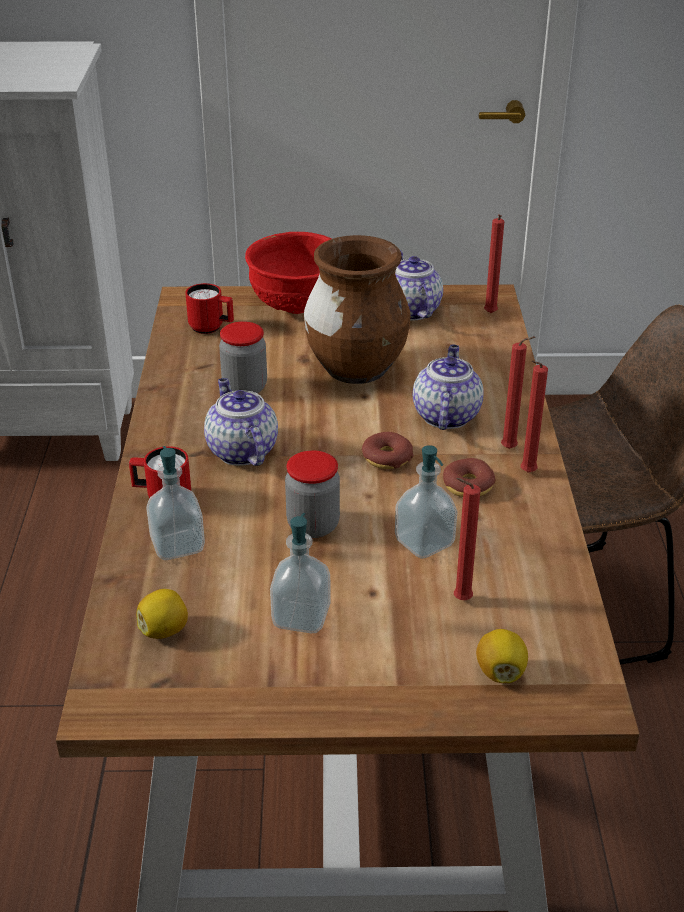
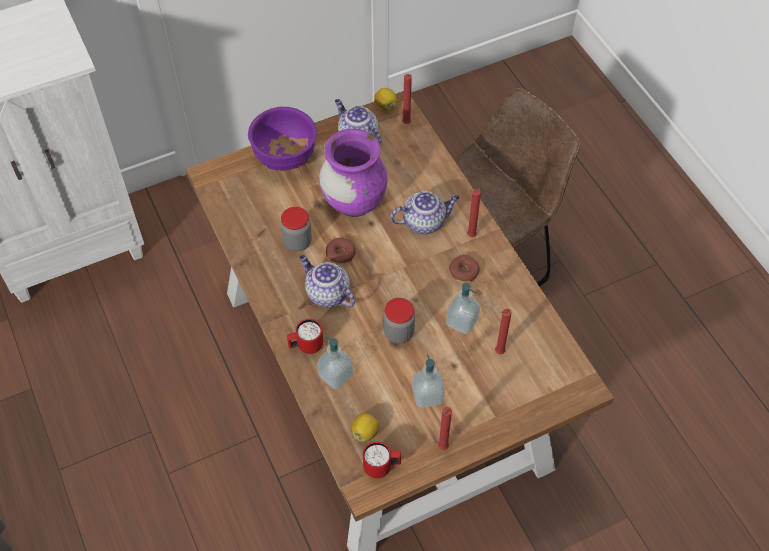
camera: 25 degrees left, 20 degrees up
(211, 328) = (244, 197): red mug -> red mug (382, 467)
(296, 307) = (285, 158): red bowl -> purple bowl
(356, 369) = (354, 202): brown vase -> purple vase
(386, 458) = (410, 268): donut -> donut (340, 254)
(445, 415) = (424, 222): teapot -> teapot turned 90 degrees clockwise
(500, 672) = (538, 389): lemon -> lemon (385, 106)
(526, 473) = (489, 251): red candle -> red candle (442, 448)

